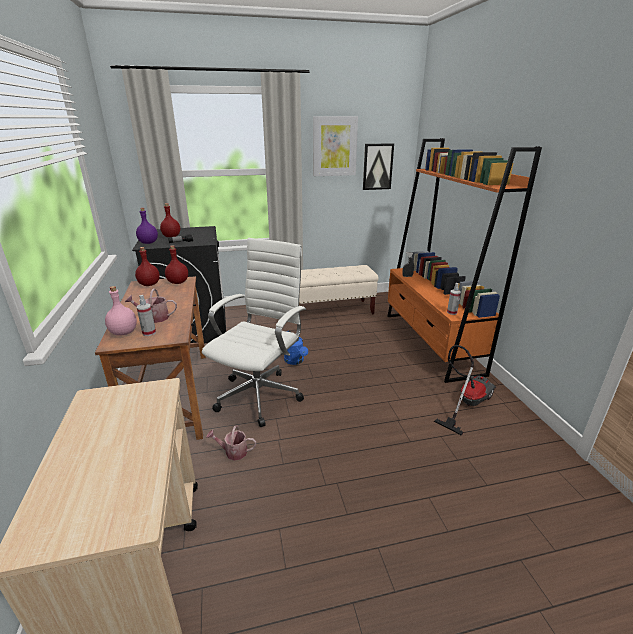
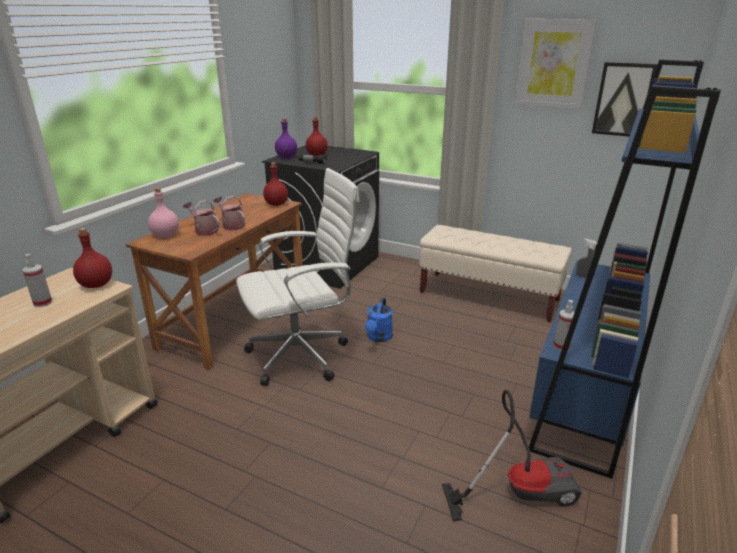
camera: 40 degrees right, 0 degrees up
(149, 284) = (252, 199): red bottle -> red bottle (97, 284)
(149, 333) = (179, 242): spray bottle -> spray bottle (43, 303)
(233, 452) = (215, 394): watering can -> watering can (232, 225)
(431, 342) = (584, 392): orange bookcase -> blue bookcase

